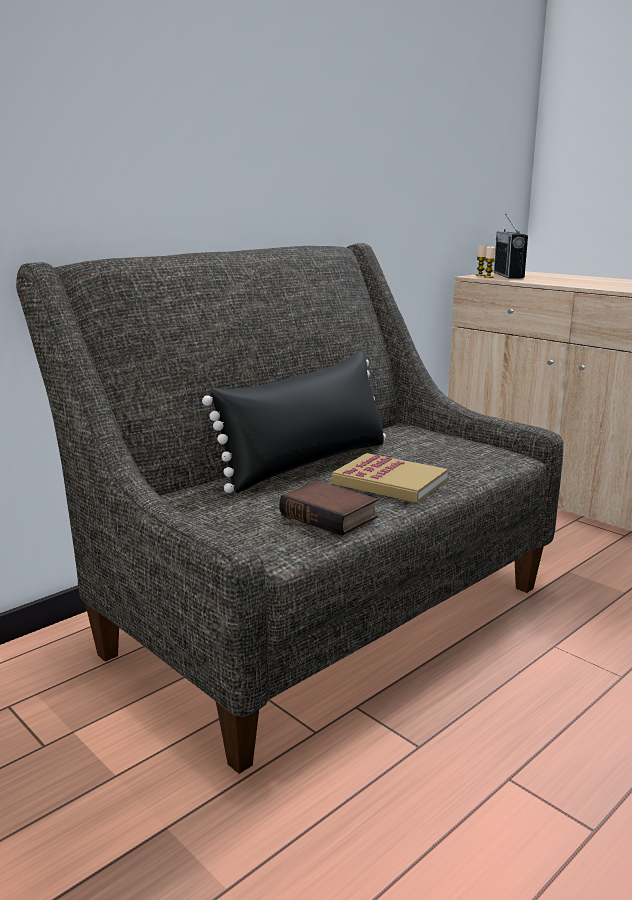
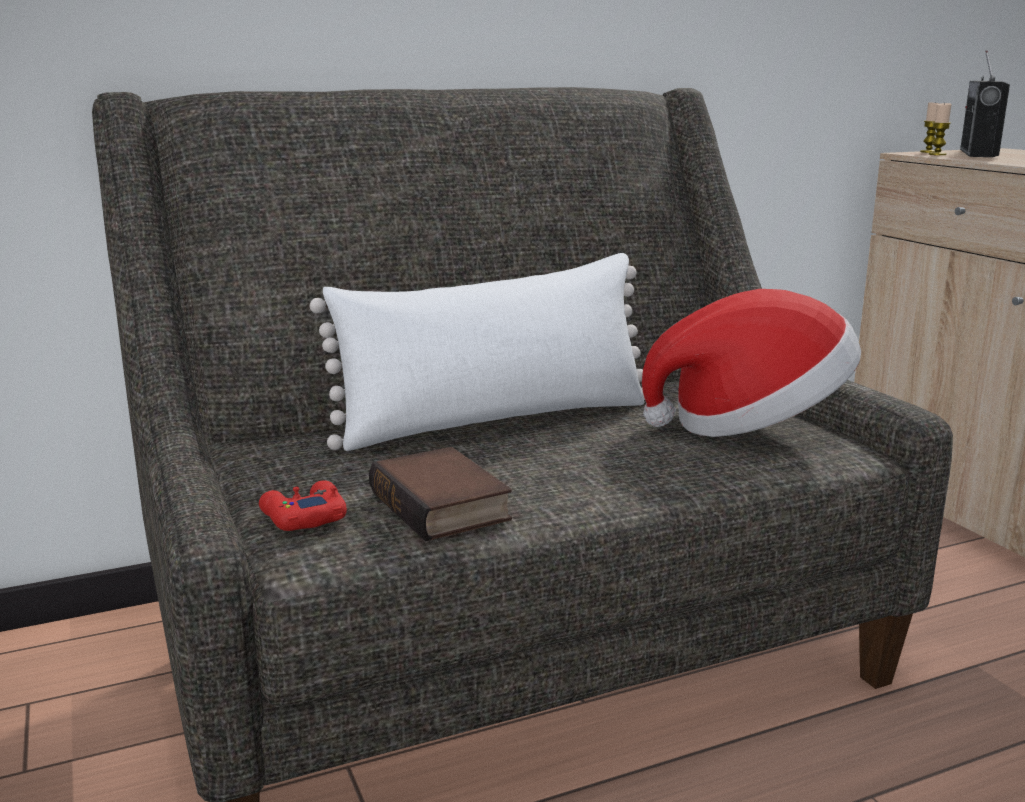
camera: 20 degrees right, 0 degrees up
(255, 534) = (303, 517): none -> red game controller
(307, 463) = (497, 420): black pillow -> white pillow
(389, 482) = (591, 466): book -> none
(453, 448) = (752, 424): none -> hat

